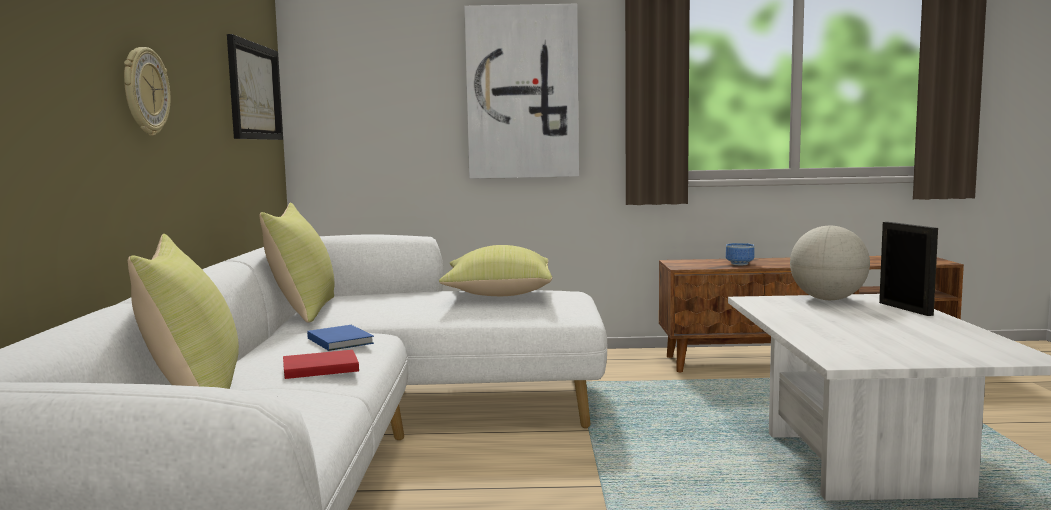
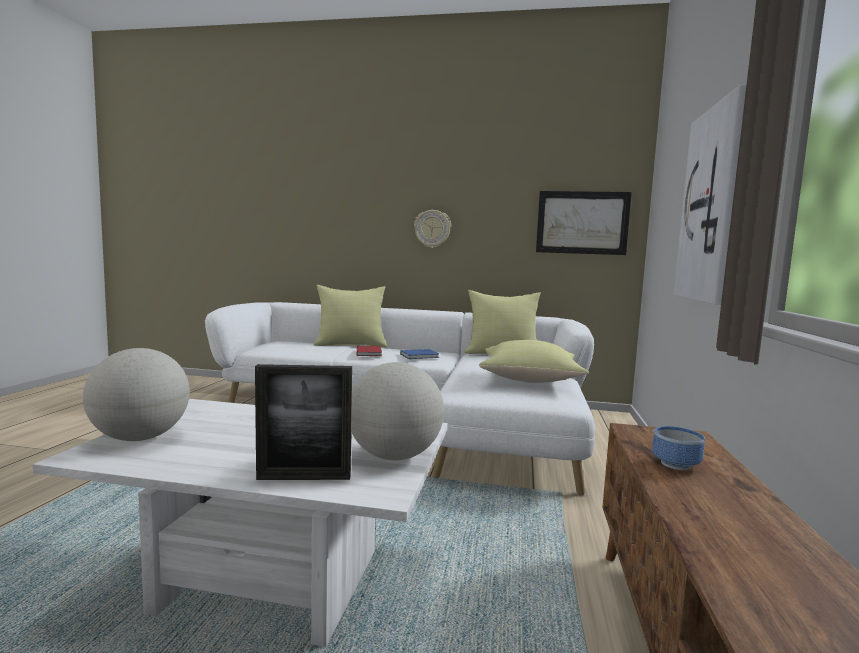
camera: 100 degrees right, 0 degrees up
(960, 353) = (140, 438): none -> globe

